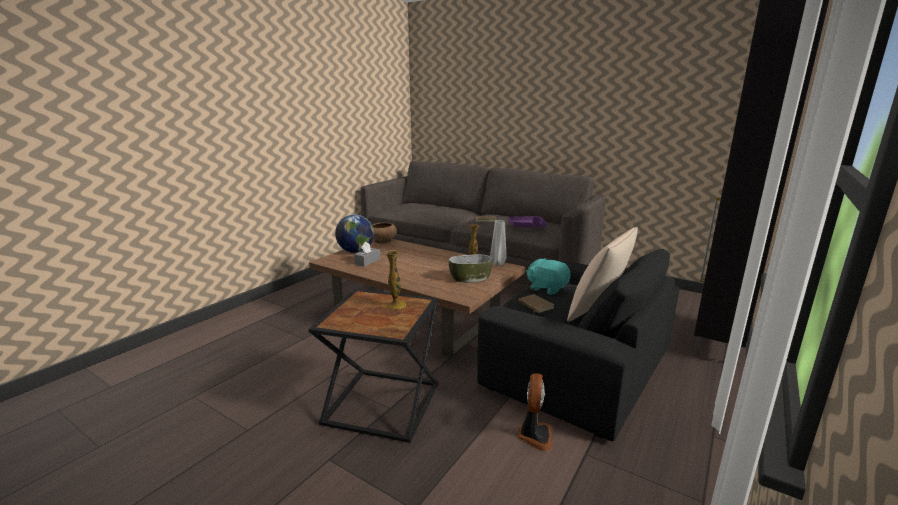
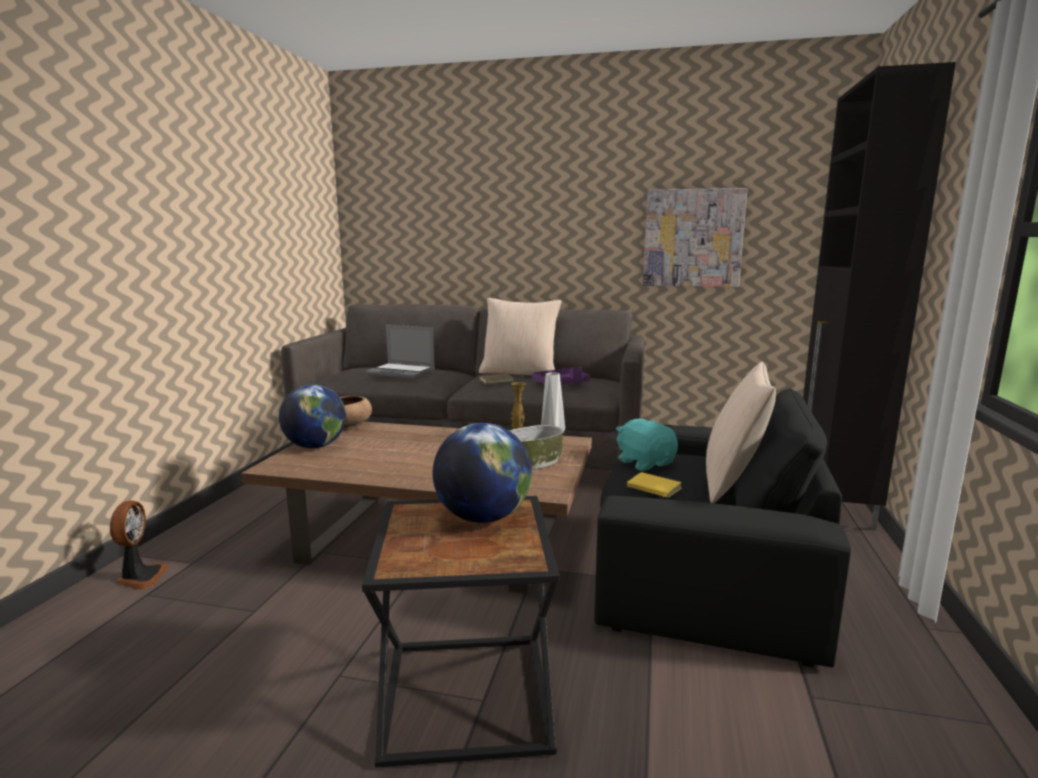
camera: 20 degrees left, 5 degrees down
(367, 262) = (348, 459): grey tissue box -> none
(396, 305) = (483, 517): vase -> globe
(431, 208) = (402, 372): none -> laptop
(508, 216) = (520, 373): none -> beige pillow
(534, 435) = (726, 687): fan -> fan (140, 577)
(535, 305) = (653, 488): brown book -> yellow book
(547, 288) = (645, 463): turquoise plush toy -> turquoise plush toy turned 45 degrees clockwise
(650, 123) = (693, 238): none -> picture

